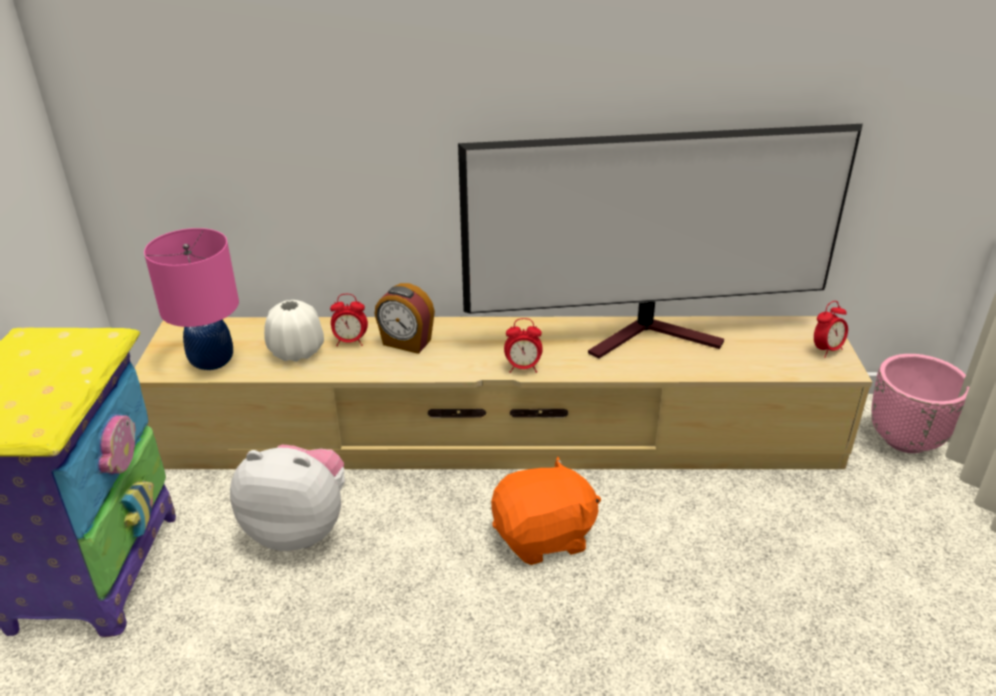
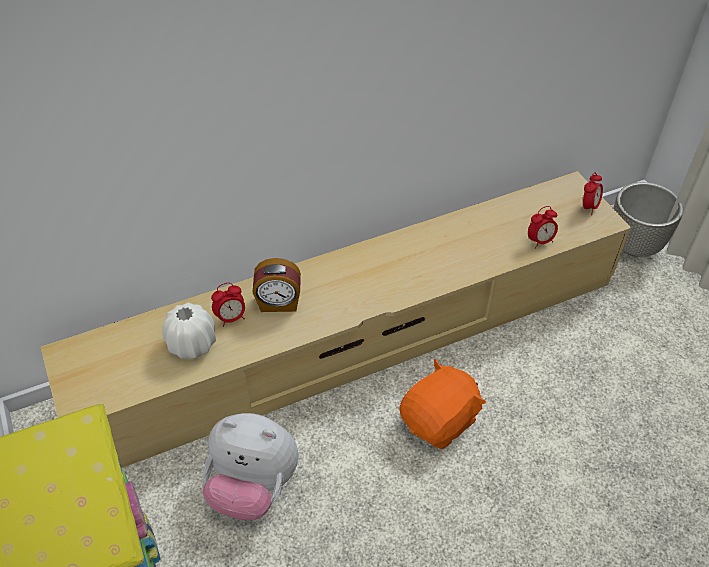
camera: 25 degrees left, 15 degrees up
(210, 362) = (123, 381): pink table lamp -> none
(299, 528) = (253, 487): plush toy -> plush toy turned 150 degrees counterclockwise
(523, 368) = (387, 298): alarm clock -> alarm clock (540, 241)
(654, 336) = (464, 232): television -> none
(906, 440) = (634, 245): pink planter -> grey planter

